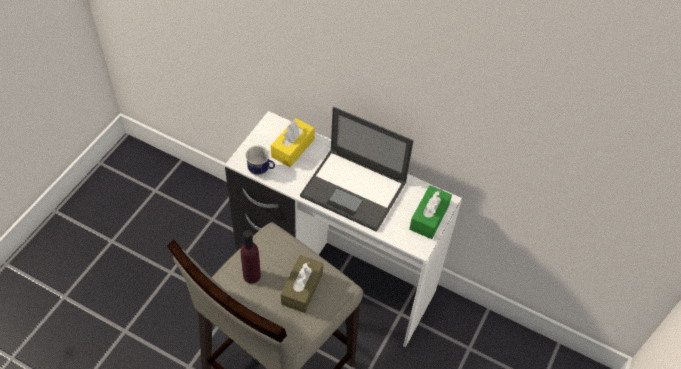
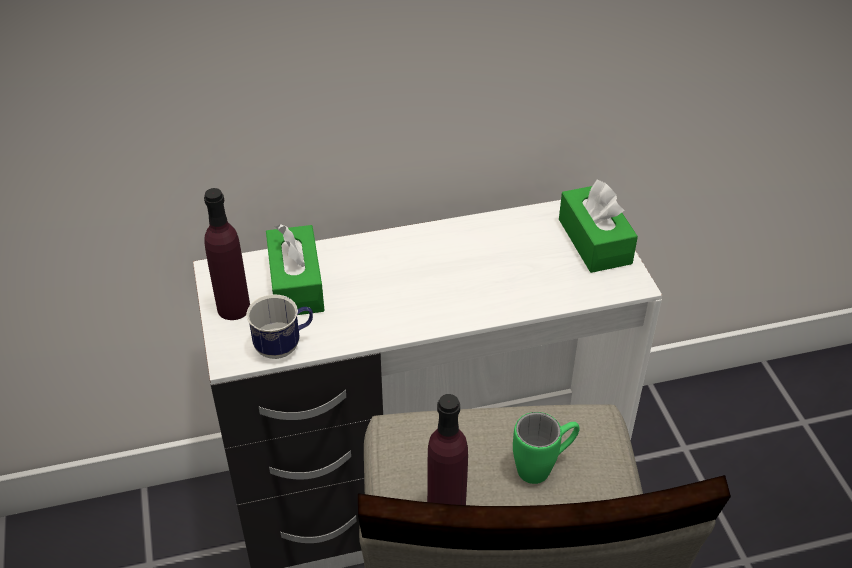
camera: 40 degrees left, 10 degrees down
(261, 141) = (233, 308): none -> purple bottle
(293, 148) = (296, 284): yellow tissue box -> green tissue box
(302, 288) = (543, 467): brown tissue box -> green mug
(355, 189) = (456, 275): laptop -> none

